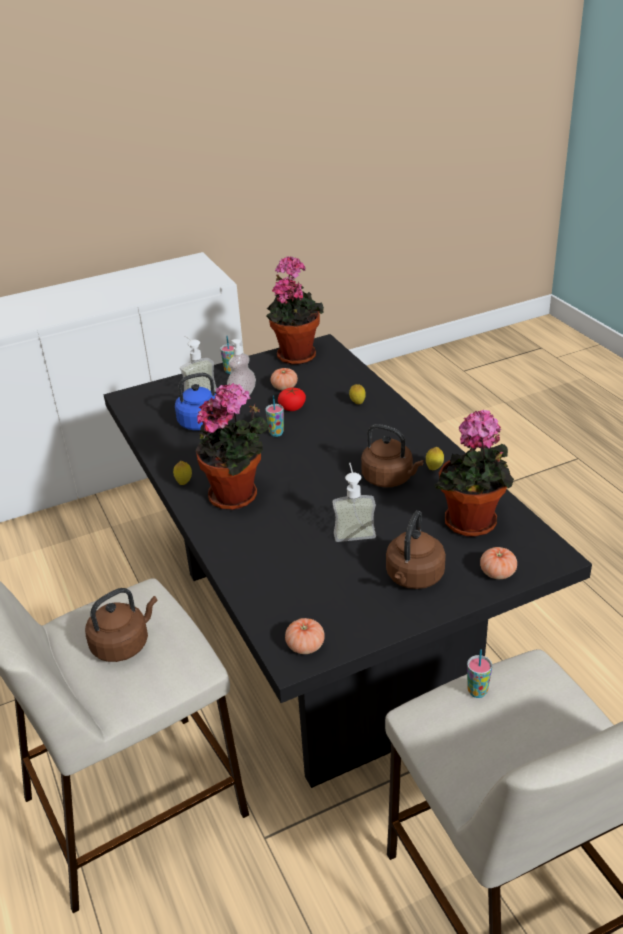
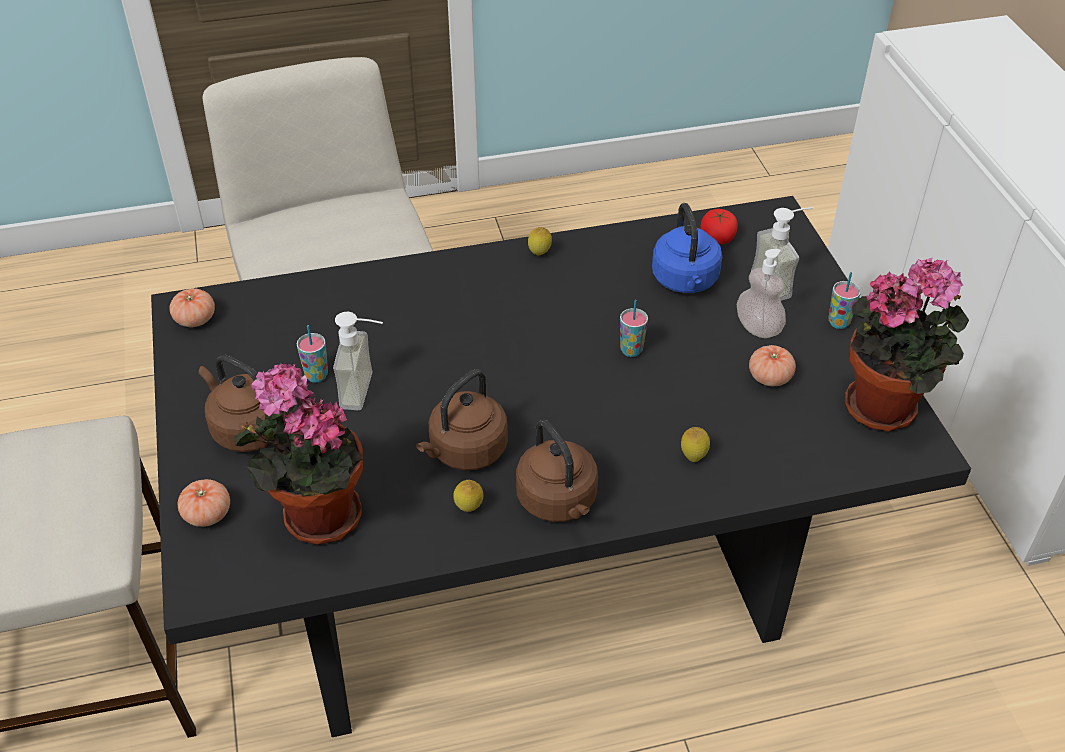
camera: 100 degrees right, 10 degrees up
(123, 644) = (327, 229): brown kettle -> brown kettle (559, 502)
(238, 496) = (490, 297): potted plant -> none
(292, 407) = (702, 377): tomato -> tomato (717, 238)
(477, 691) = (92, 486): cup -> cup (316, 376)

